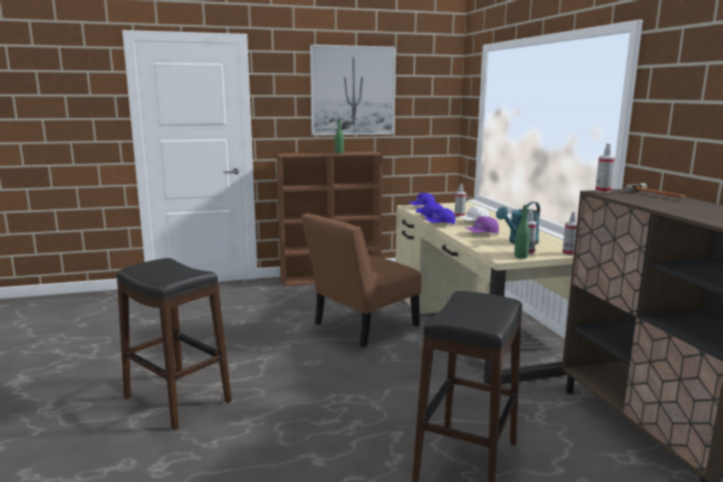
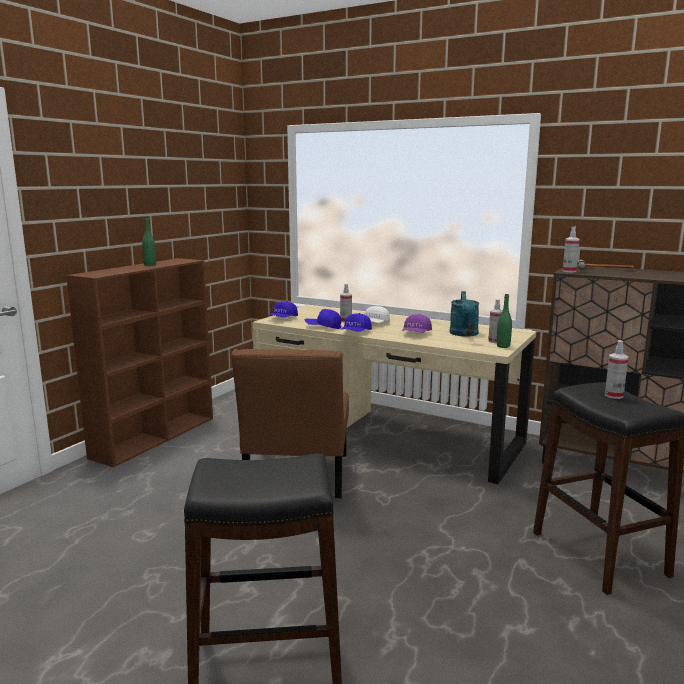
camera: 45 degrees left, 0 degrees up
(353, 91) = (145, 179): picture -> none
(569, 253) = (519, 335): spray bottle -> spray bottle (614, 395)

